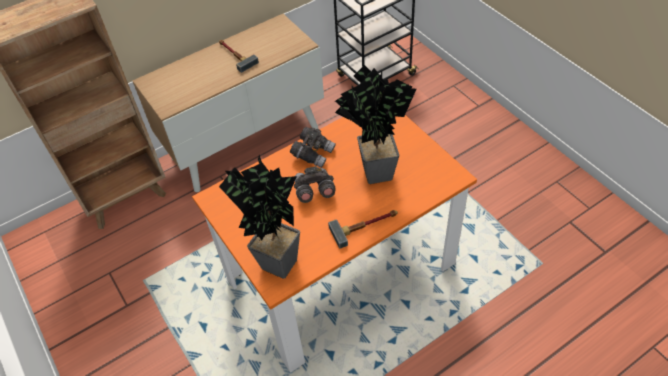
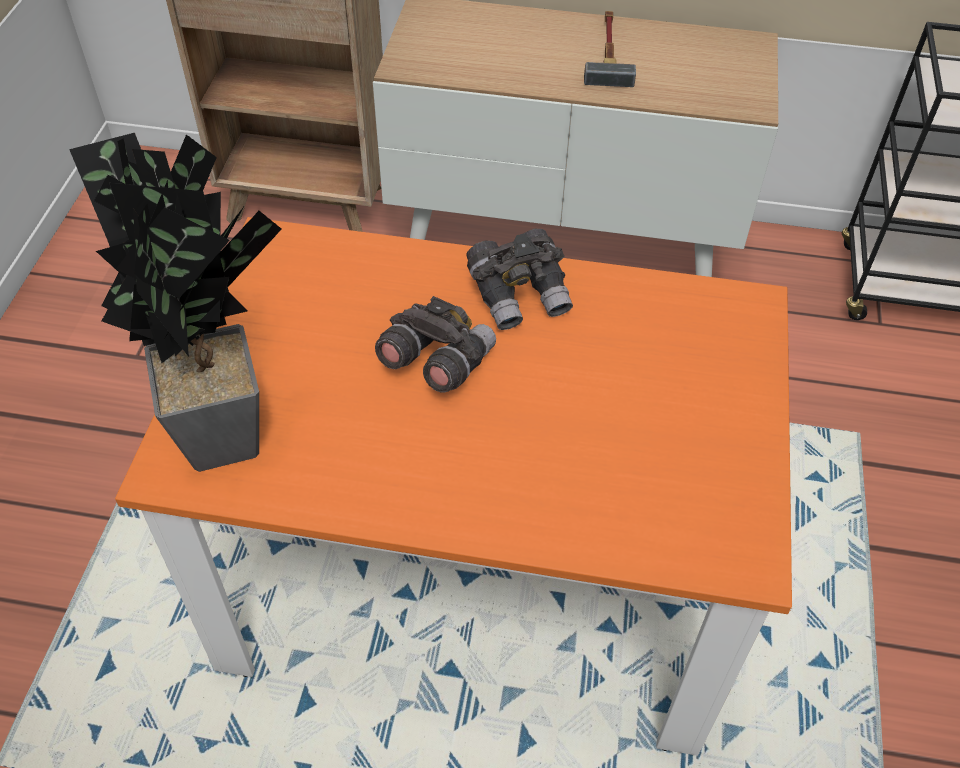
camera: 40 degrees right, 0 degrees up
(365, 226) = (445, 503): hammer -> none
(372, 172) = (585, 411): potted plant -> none

